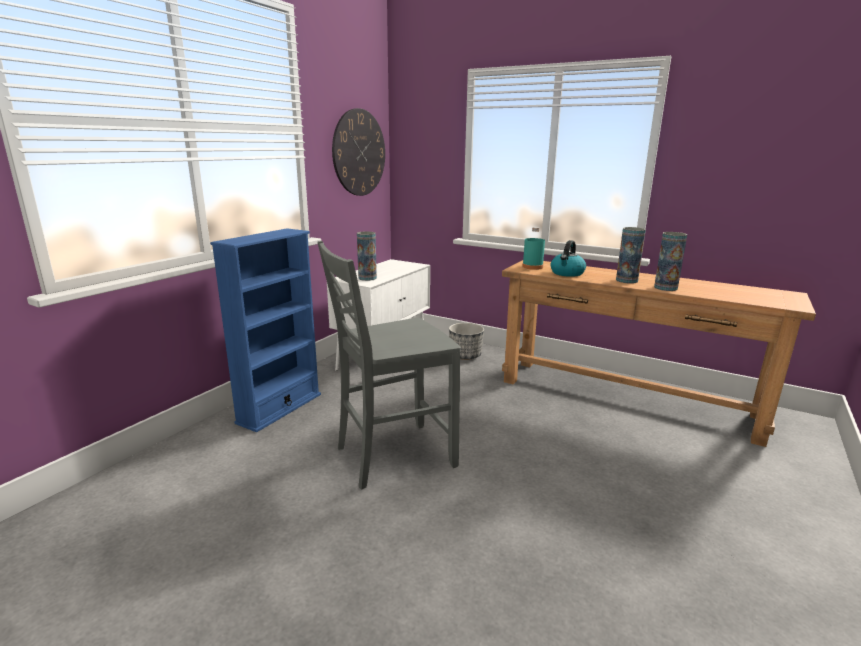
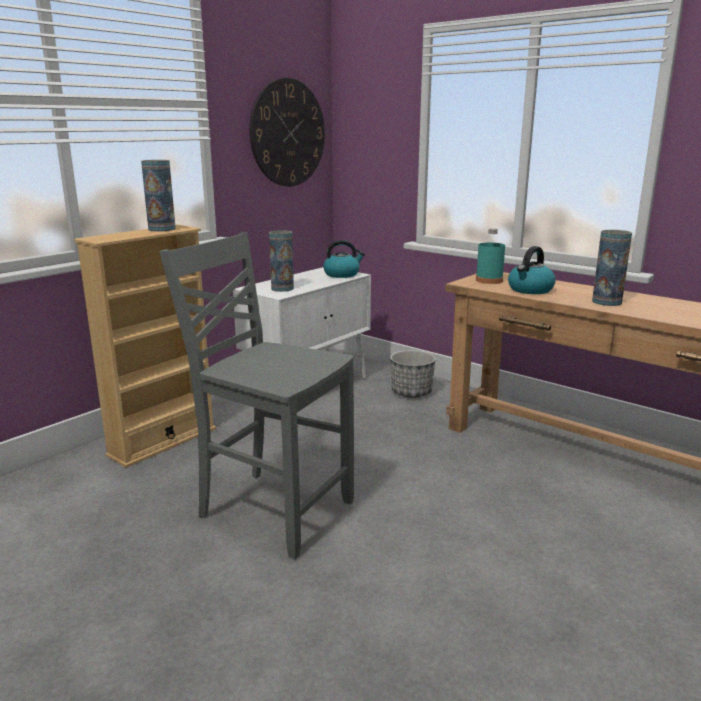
camera: 10 degrees right, 0 degrees up
(280, 408) = (162, 442): blue bookcase -> beige bookcase
(392, 455) = (273, 509): grey chair -> grey chair turned 45 degrees clockwise
(408, 265) = (342, 274): none -> kettle
(665, 288) = (655, 313): vase -> vase (162, 229)

